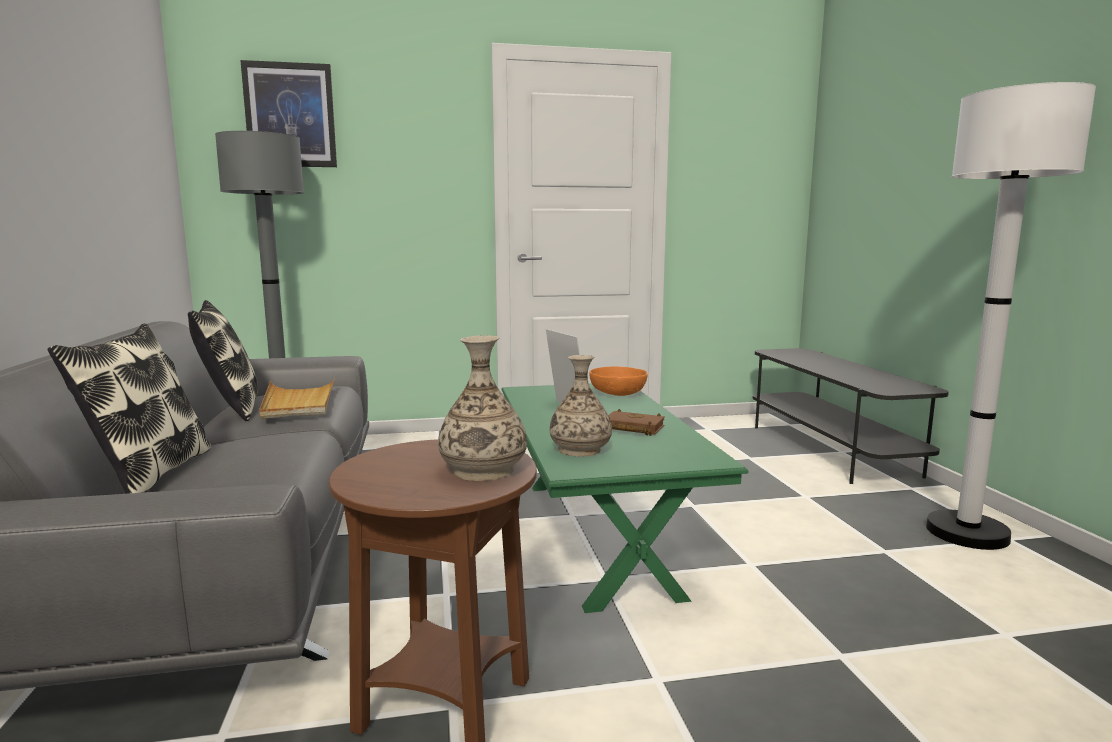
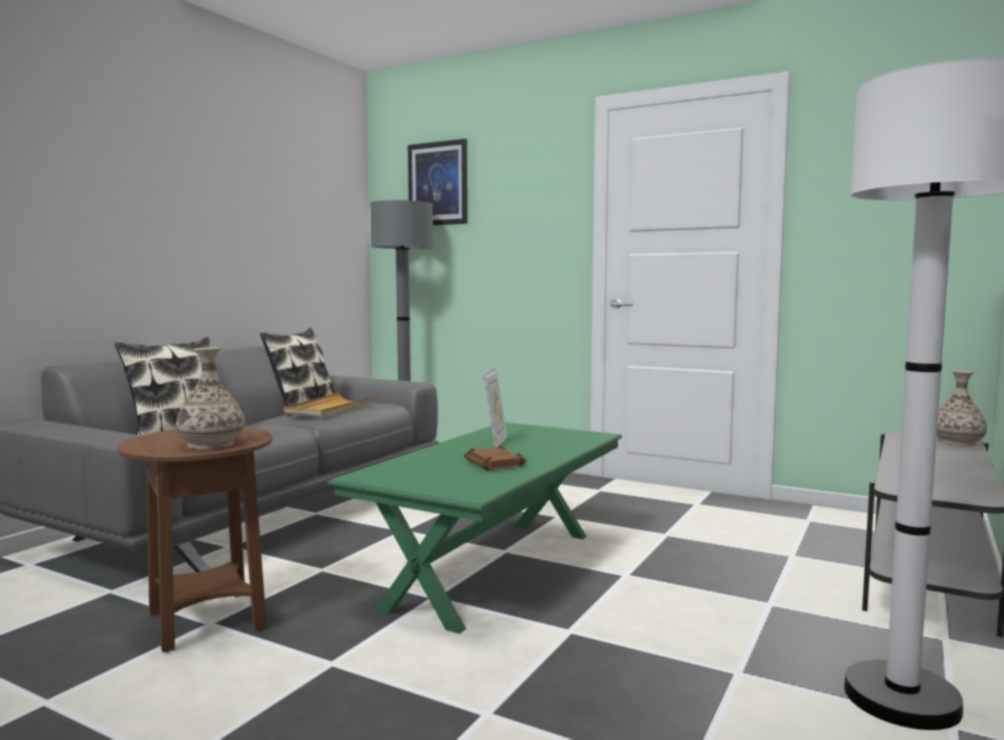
camera: 40 degrees right, 5 degrees down
(580, 449) = (408, 467): vase -> vase (957, 442)
(618, 393) = (574, 440): orange bowl -> none

